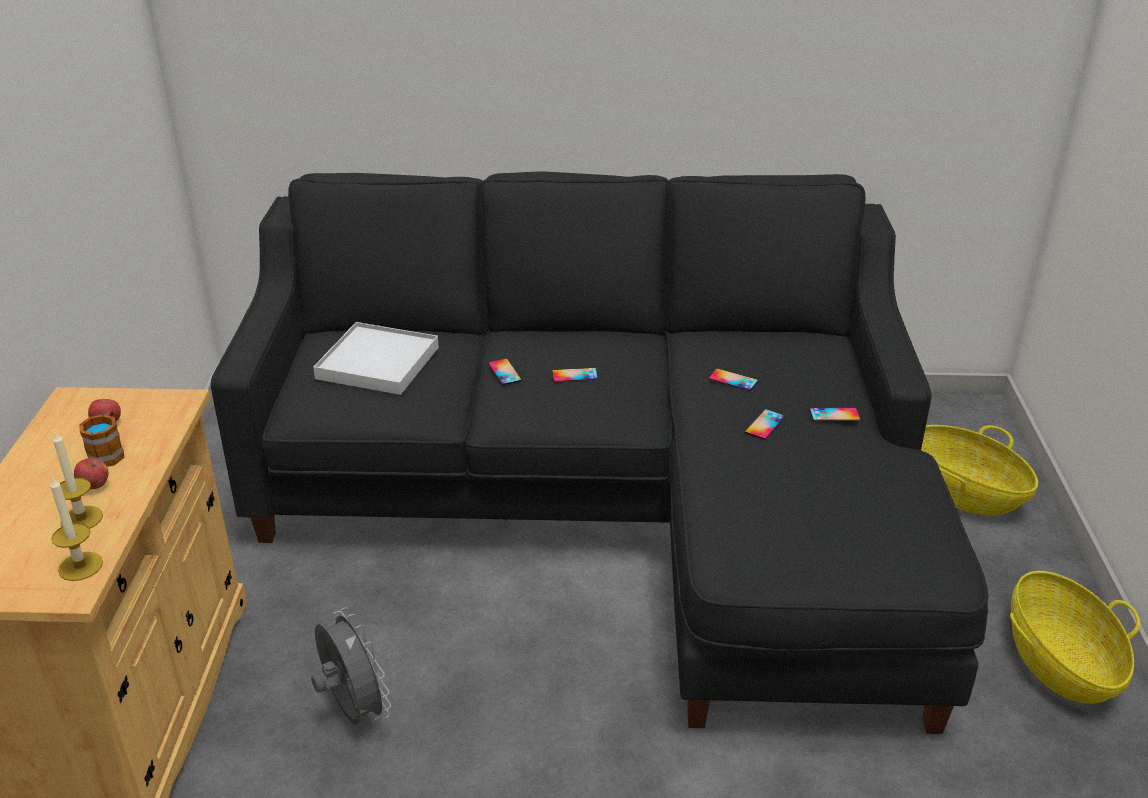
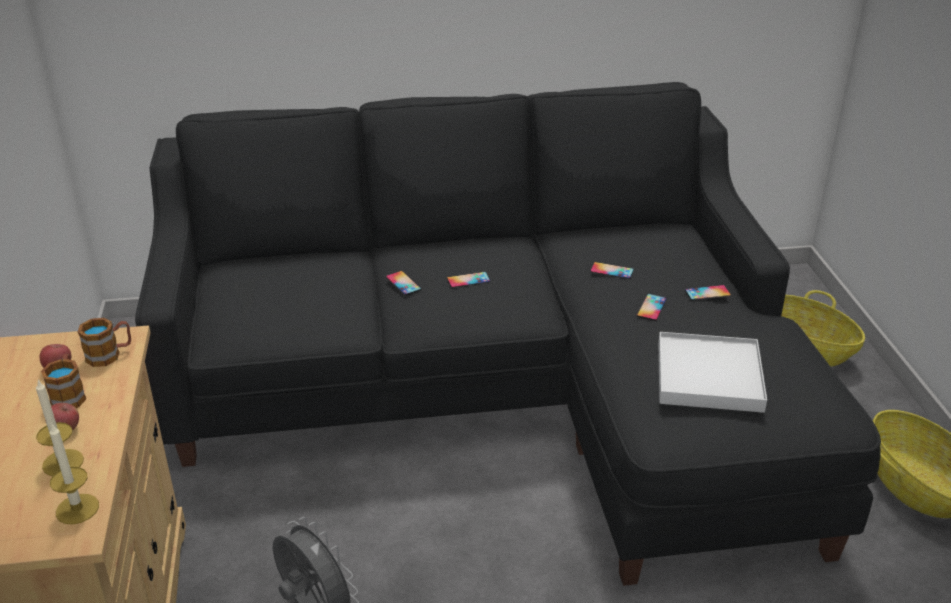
camera: 10 degrees left, 0 degrees up
(161, 415) = (110, 355): none -> mug
(378, 363) = (283, 286): white tray -> white tray (709, 377)

